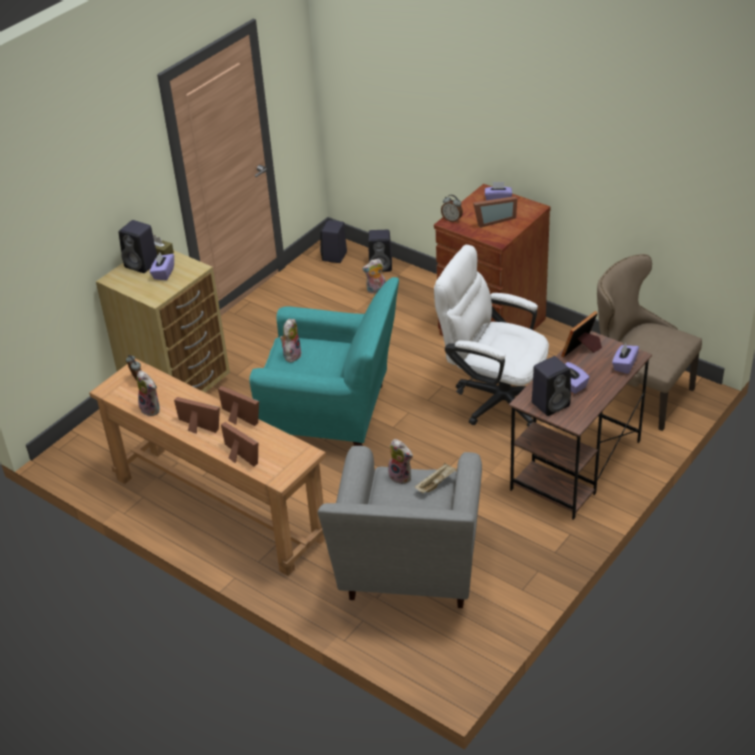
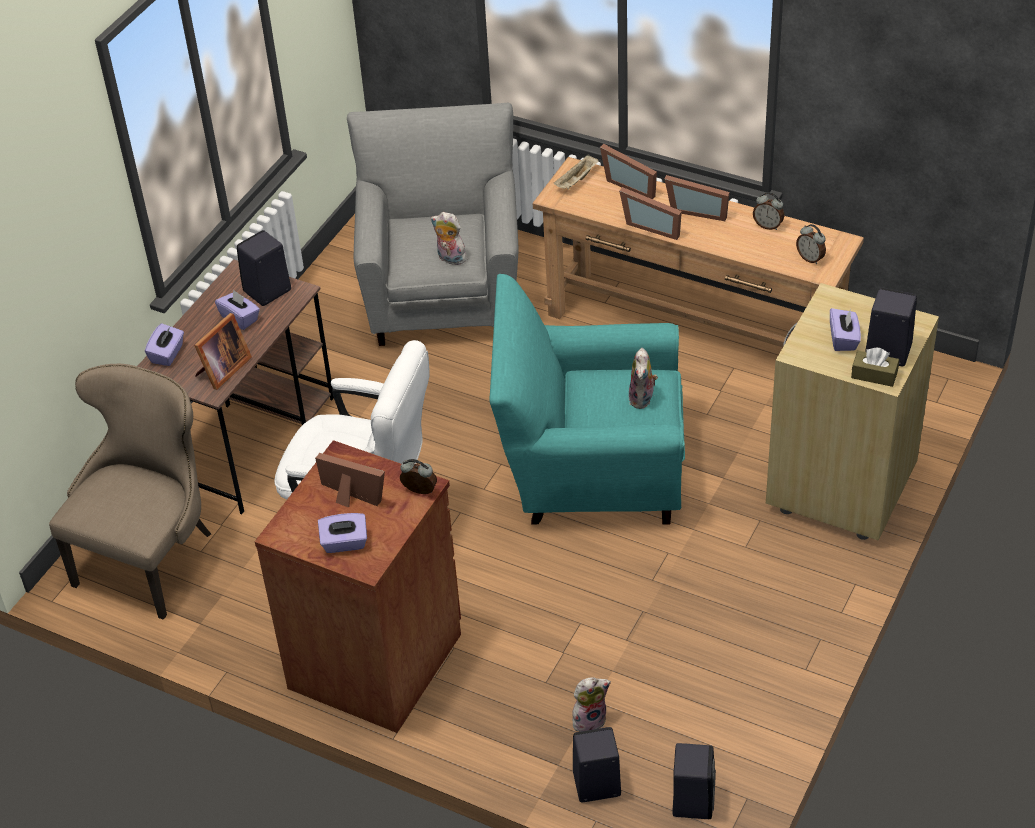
camera: 170 degrees right, 5 degrees up
(152, 409) = (768, 225): plush toy -> alarm clock
(435, 484) = (408, 253): beige tray -> beige tray (576, 181)
(493, 220) = (350, 498): picture frame -> picture frame turned 60 degrees clockwise
(639, 394) = (151, 557): beige chair -> beige chair turned 90 degrees counterclockwise

